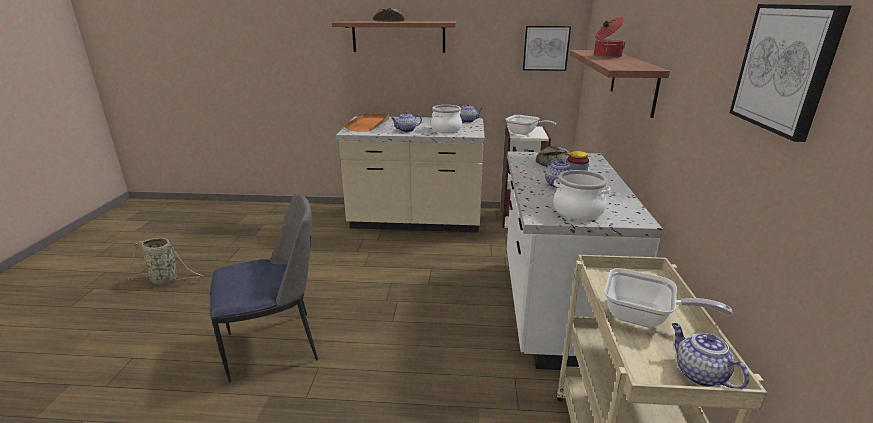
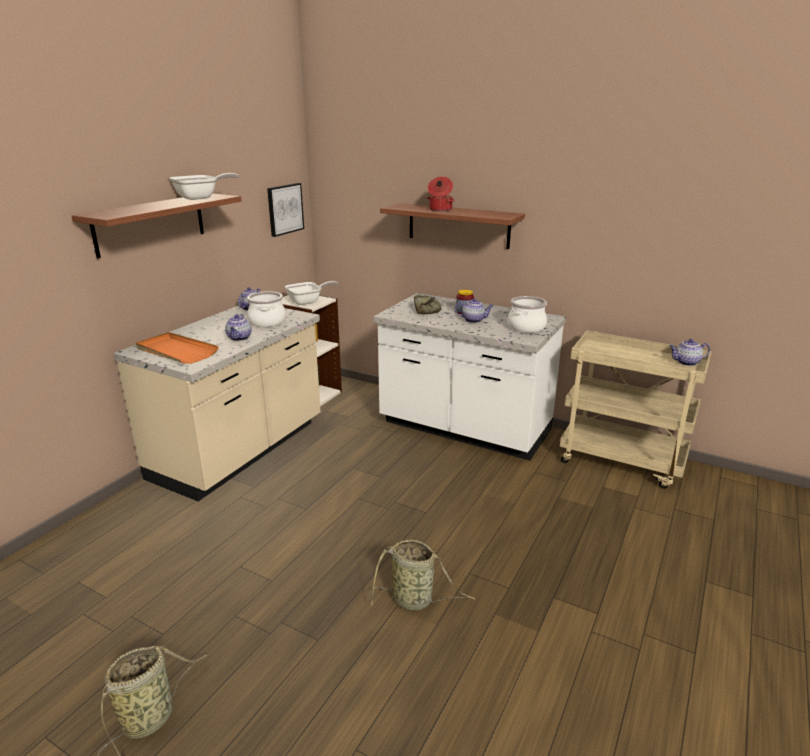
camera: 65 degrees left, 0 degrees up
(276, 345) = (415, 600): chair -> basket
(388, 21) = (159, 205): bread -> none
(644, 318) = (636, 358): frying pan -> frying pan (201, 198)
(785, 68) = (659, 204): picture -> none

